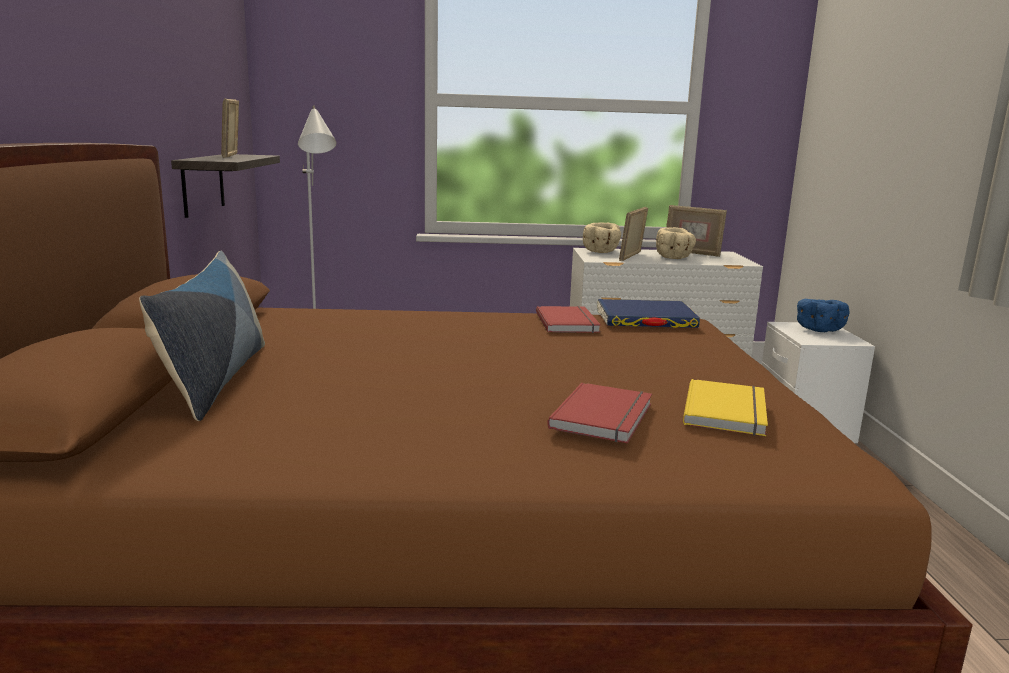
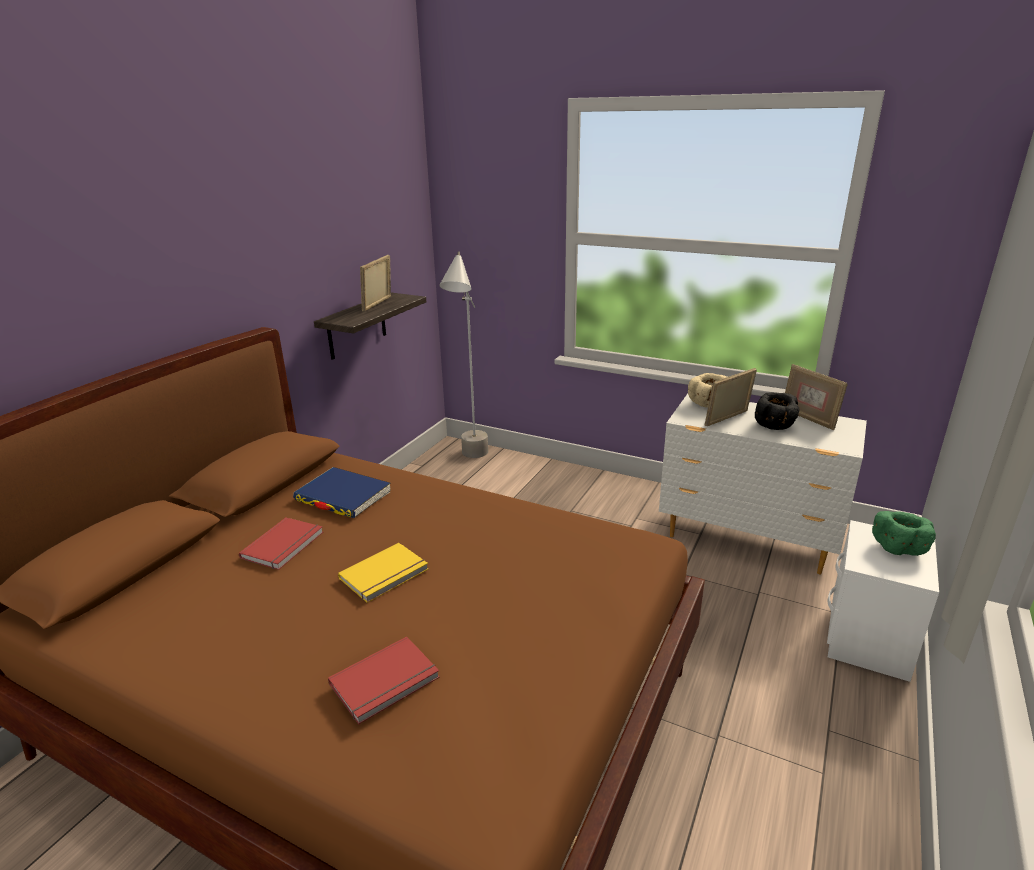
camera: 30 degrees right, 10 degrees up
(216, 378) = (219, 549): pillow -> none
(569, 322) = (533, 527): red book -> red book (285, 545)
(645, 319) = (608, 536): blue book -> blue book (343, 496)
(674, 257) = (775, 425): beige bowl -> black bowl
(728, 411) = (488, 709): yellow book -> yellow book (386, 575)
(819, 329) = (899, 547): blue bowl -> green bowl

